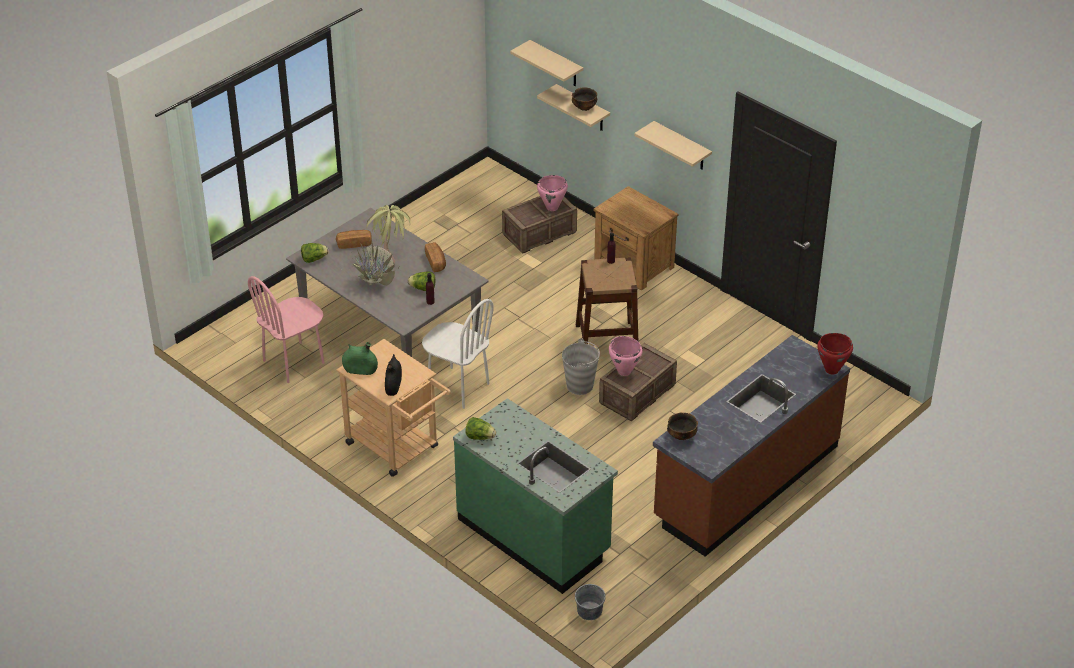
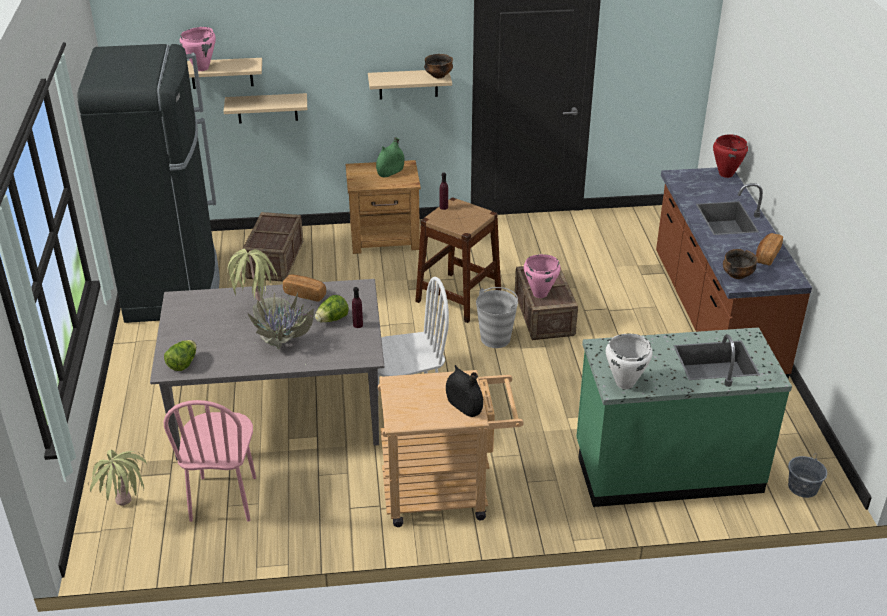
camera: 50 degrees left, 5 degrees down
(242, 334) = (126, 514): none -> potted plant
(354, 244) = (201, 327): bread -> bread (766, 255)
(360, 370) = (410, 416): green vase -> green vase (390, 172)
(453, 212) = (173, 288): none -> black fridge
(480, 437) = (624, 383): lettuce -> white cooking pot
(552, 207) = (280, 225): pink cooking pot -> pink cooking pot (202, 68)
(584, 107) = (280, 99): bowl -> bowl (438, 76)

